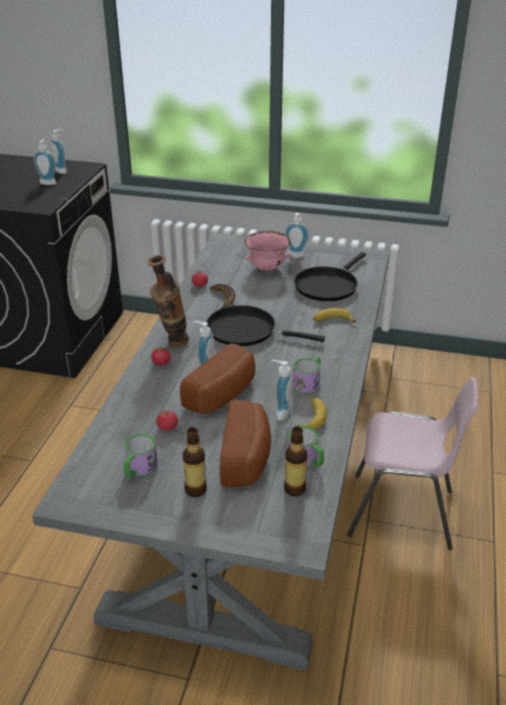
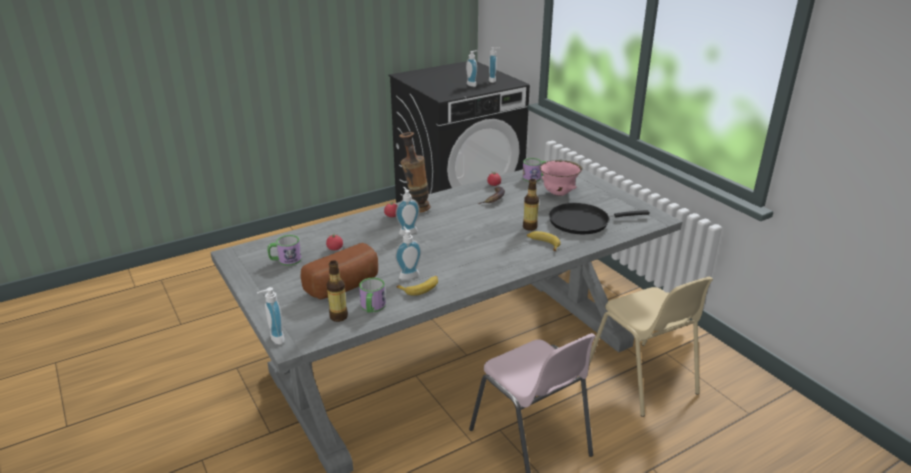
camera: 45 degrees right, 5 degrees down
(195, 490) = (292, 285): bottle -> bottle (529, 227)
(224, 395) = (394, 249): bread -> none
(246, 331) = (473, 223): black frying pan -> none
(295, 256) = (595, 194): soap dispenser -> soap dispenser (274, 339)
(308, 384) = (454, 270): mug -> mug (535, 177)
(403, 409) = (642, 379): none -> beige chair

